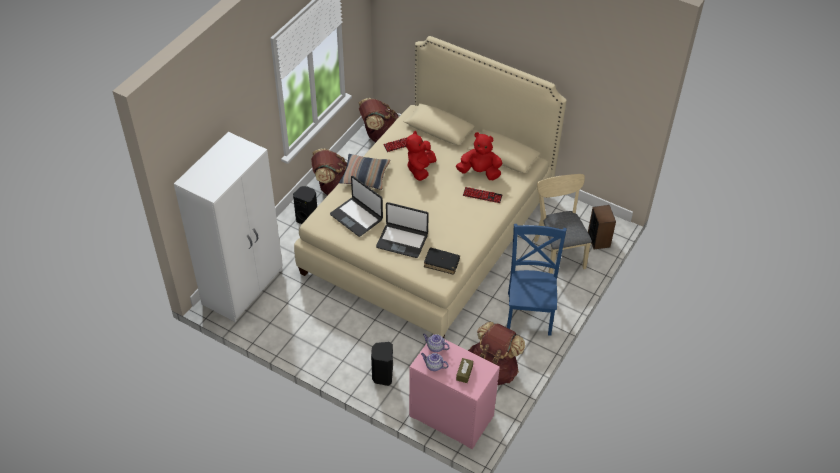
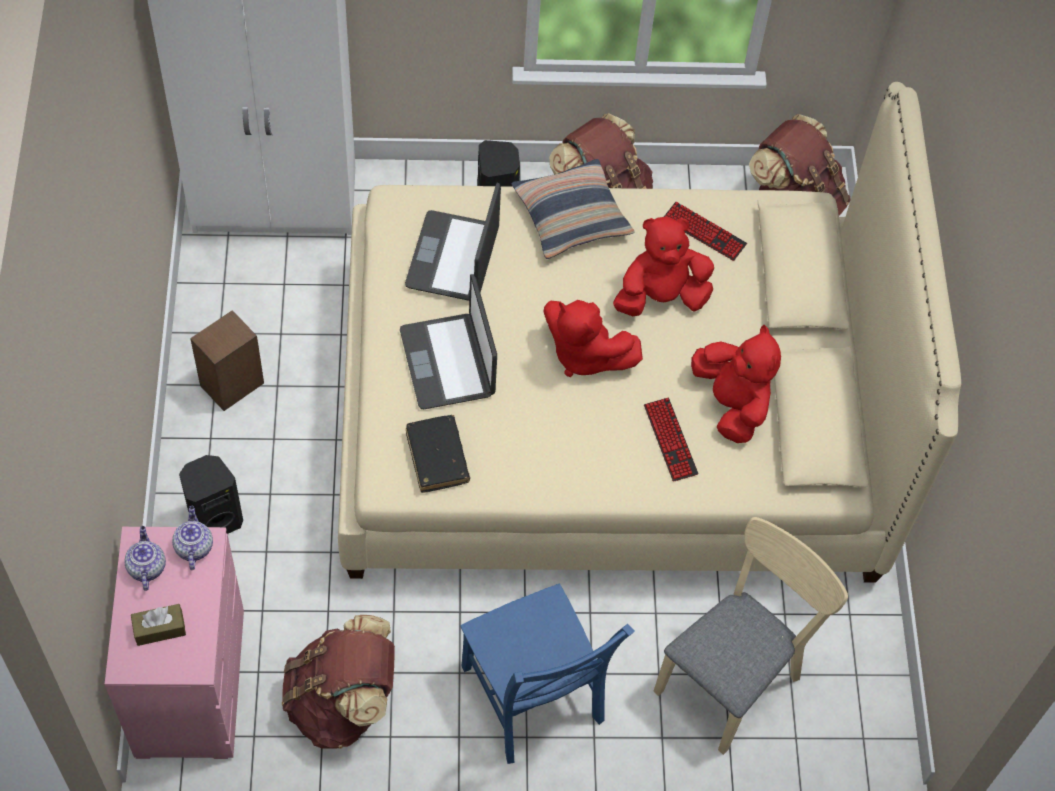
camera: 55 degrees right, 10 degrees up
(429, 201) = (584, 354): none -> red plush toy
(530, 311) = (533, 700): blue chair -> blue chair turned 90 degrees clockwise
(599, 240) = (823, 743): speaker -> speaker (232, 384)

